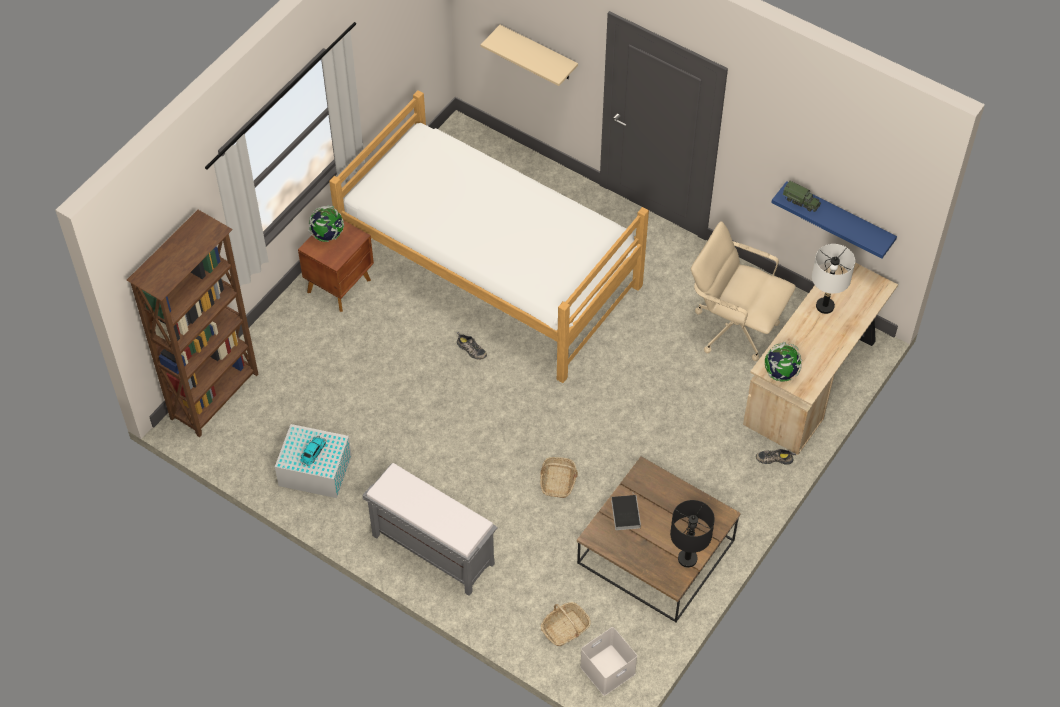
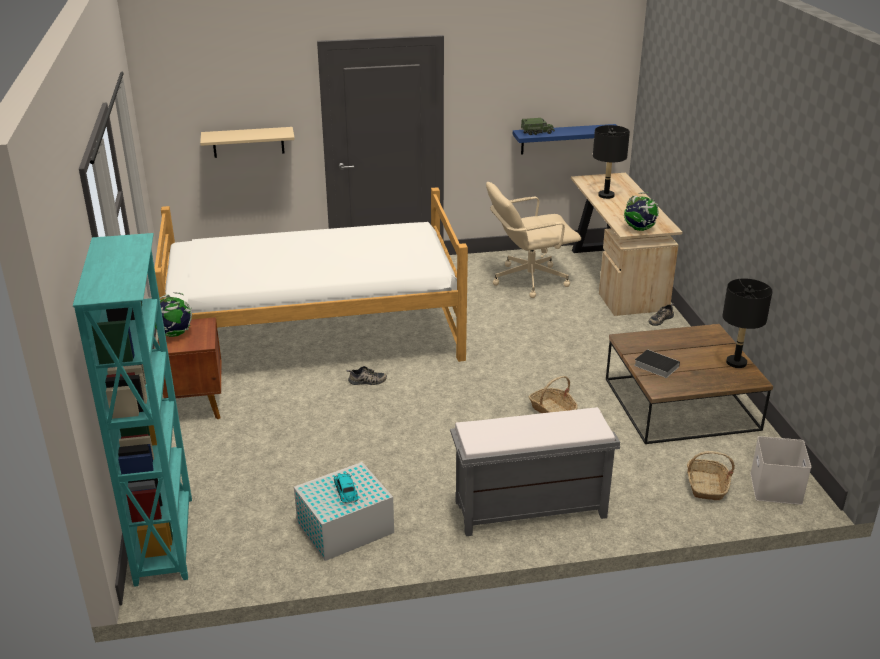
camera: 45 degrees left, 25 degrees down
(216, 396) = (166, 539): brown bookcase -> turquoise bookcase
(825, 306) = (606, 195): white table lamp -> black table lamp

